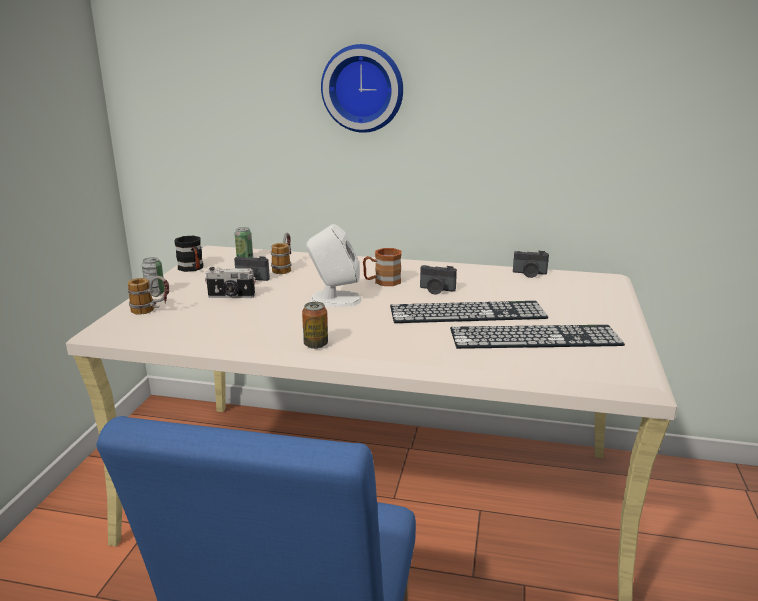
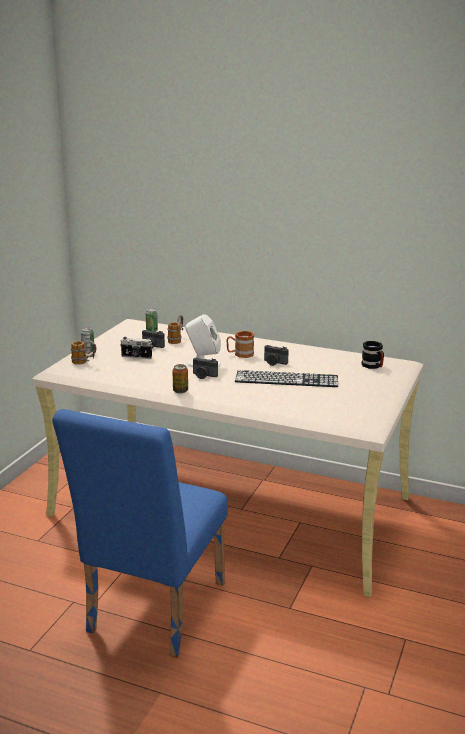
camera: 10 degrees right, 0 degrees up
(192, 269) = (115, 336): black mug -> black mug (373, 366)
(363, 88) = (240, 217): wall clock -> none
(529, 274) = (347, 356): camera -> camera (204, 376)
(535, 337) = (321, 398): keyboard -> none

